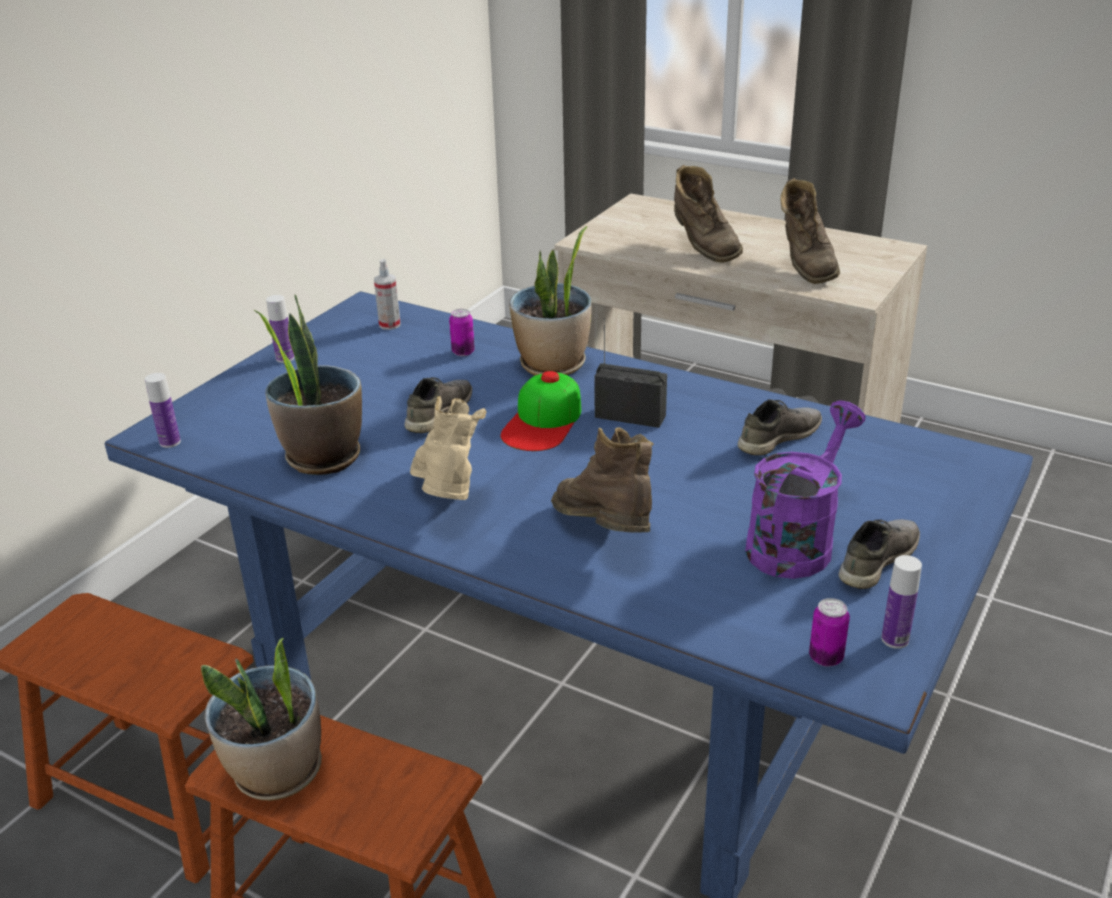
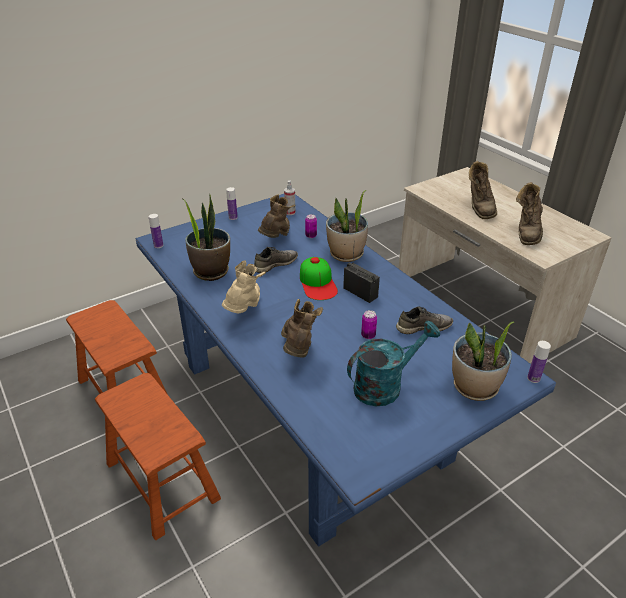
camera: 25 degrees right, 5 degrees up
(277, 773) = (128, 407): potted plant -> potted plant (474, 387)
(402, 372) = (276, 238): none -> brown boot
(543, 421) = (318, 283): cap -> cap turned 60 degrees counterclockwise
(796, 541) = (385, 385): purple watering can -> turquoise watering can
(826, 657) = (347, 451): can -> can (368, 335)
(876, 560) = (416, 410): grey shoe -> none
(895, 639) = (389, 455): bottle -> bottle (533, 378)

